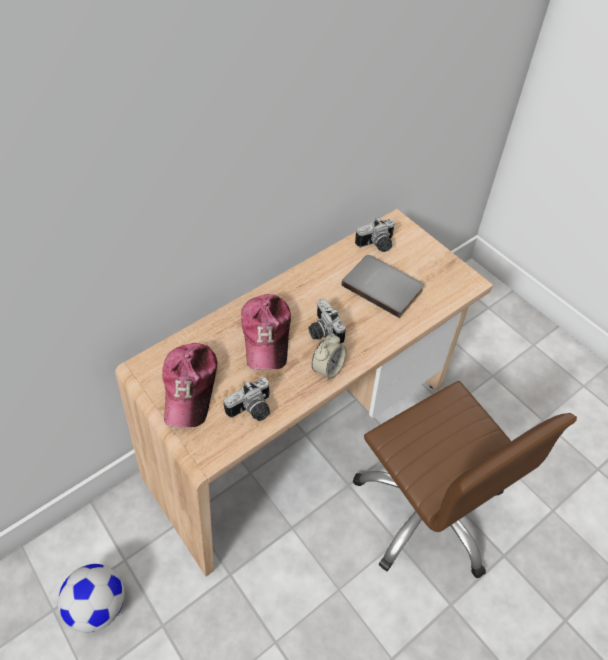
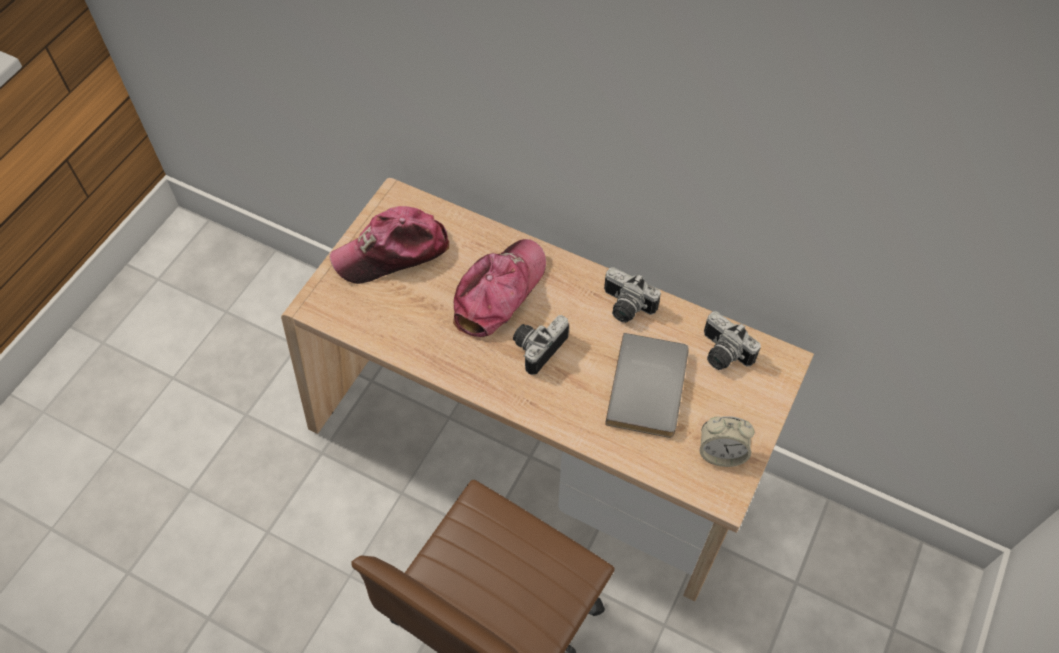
camera: 65 degrees right, 5 degrees up
(99, 604) = (245, 348): football -> none
(253, 410) = (389, 322): camera -> camera (625, 307)
(267, 335) = (499, 292): cap -> cap turned 150 degrees clockwise
(328, 369) = (483, 374): alarm clock -> alarm clock (721, 453)

